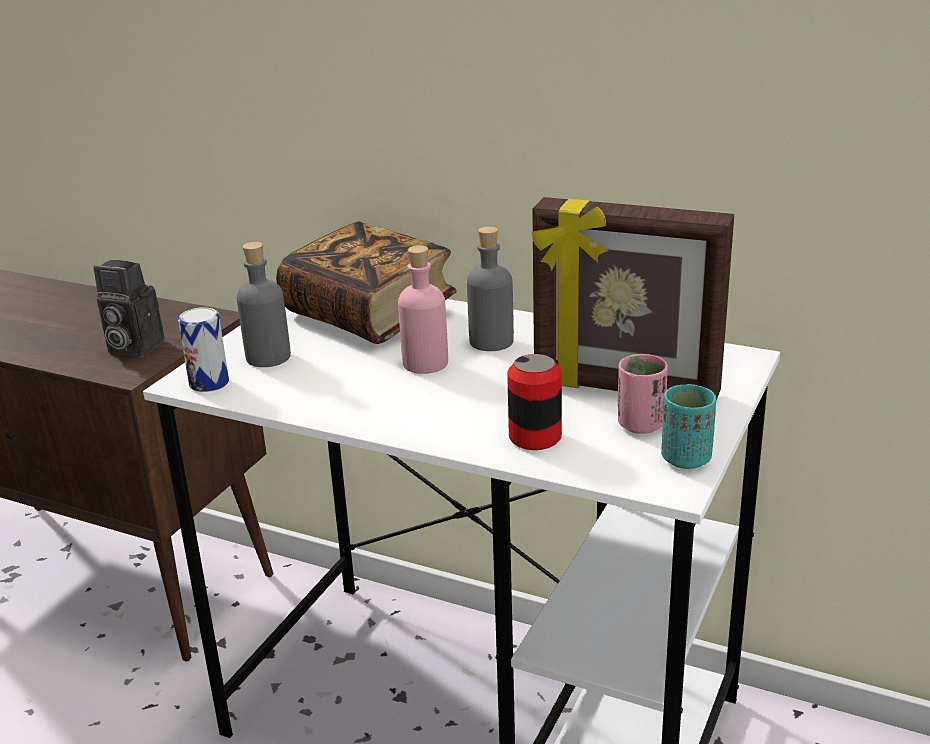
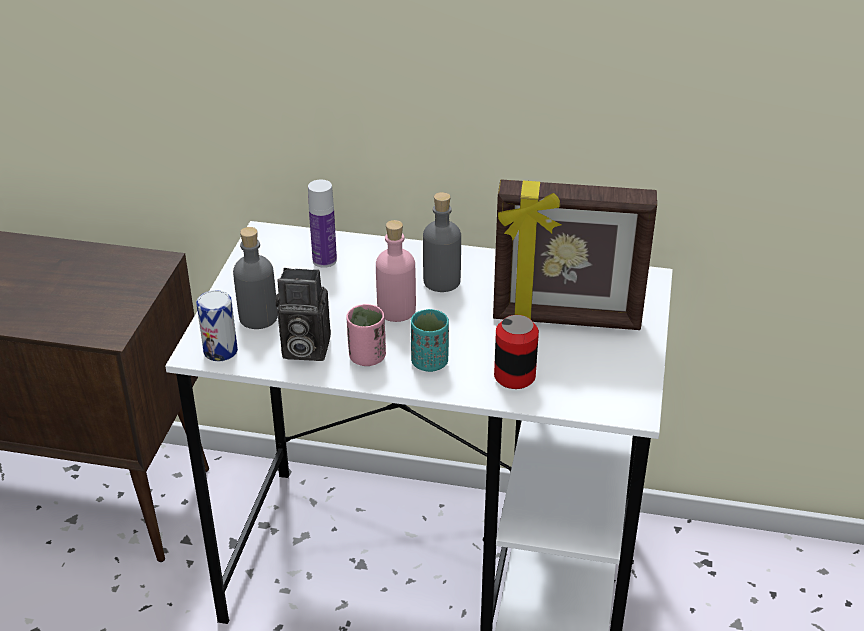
camera: 15 degrees left, 10 degrees up
(131, 347) = (96, 303): camera -> camera (303, 349)
(369, 314) = (324, 260): book -> bottle
(640, 425) = (590, 355): pink cup -> pink cup (367, 357)
(686, 459) = (634, 383): turquoise cup -> turquoise cup (429, 362)

